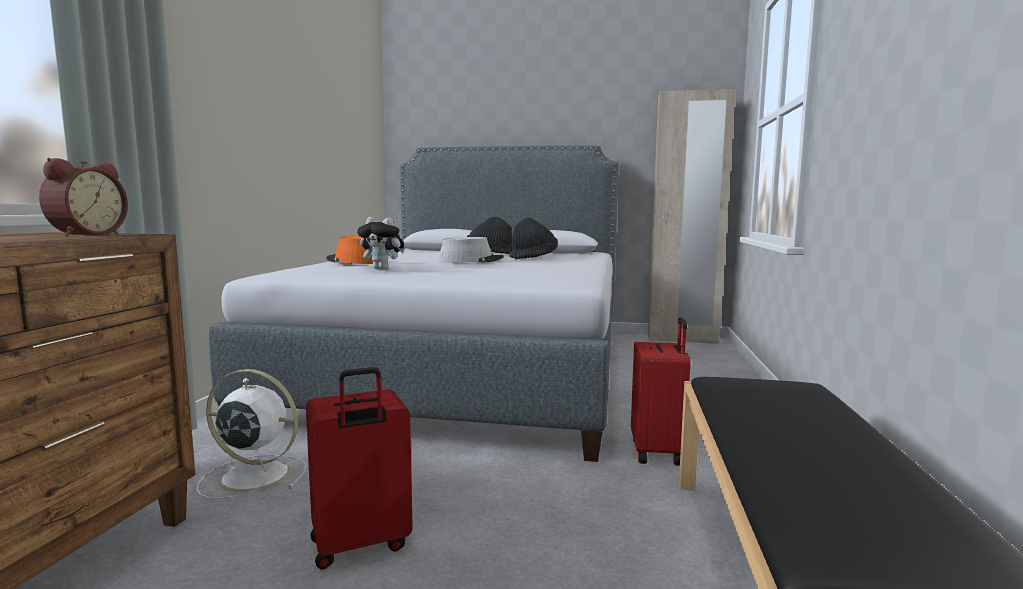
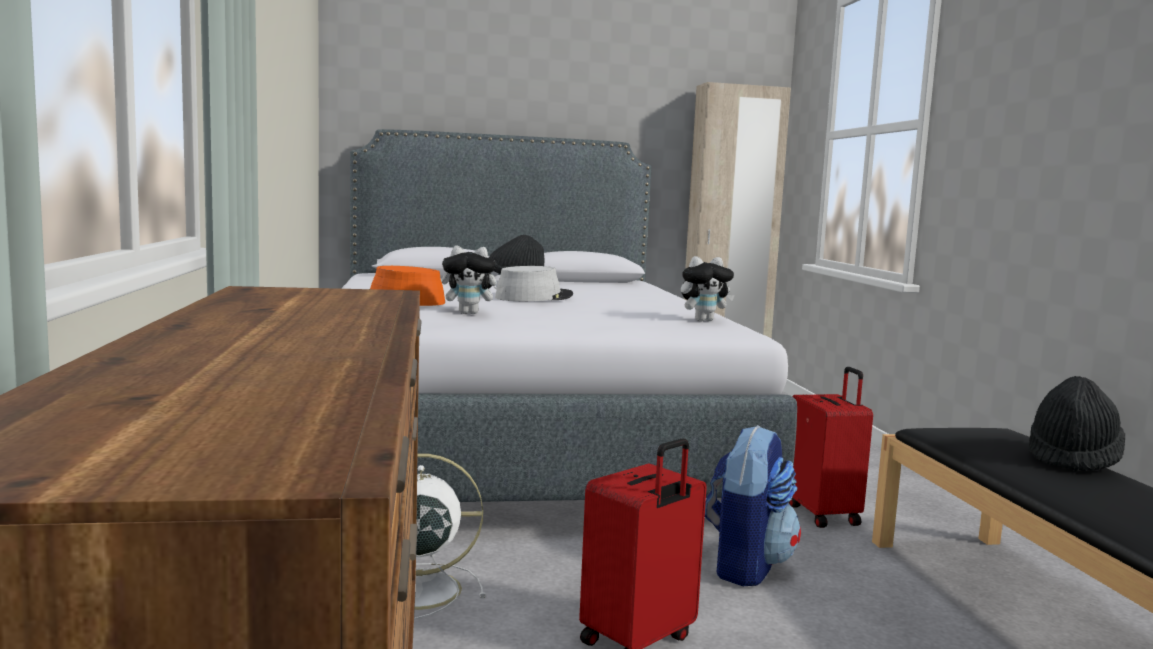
camera: 20 degrees left, 0 degrees up
(85, 234) = (344, 295): alarm clock -> none
(532, 490) = (745, 565): none -> backpack
(533, 258) = (589, 291): black hat -> black hat (1072, 458)
(568, 276) = (704, 320): none -> plush toy

